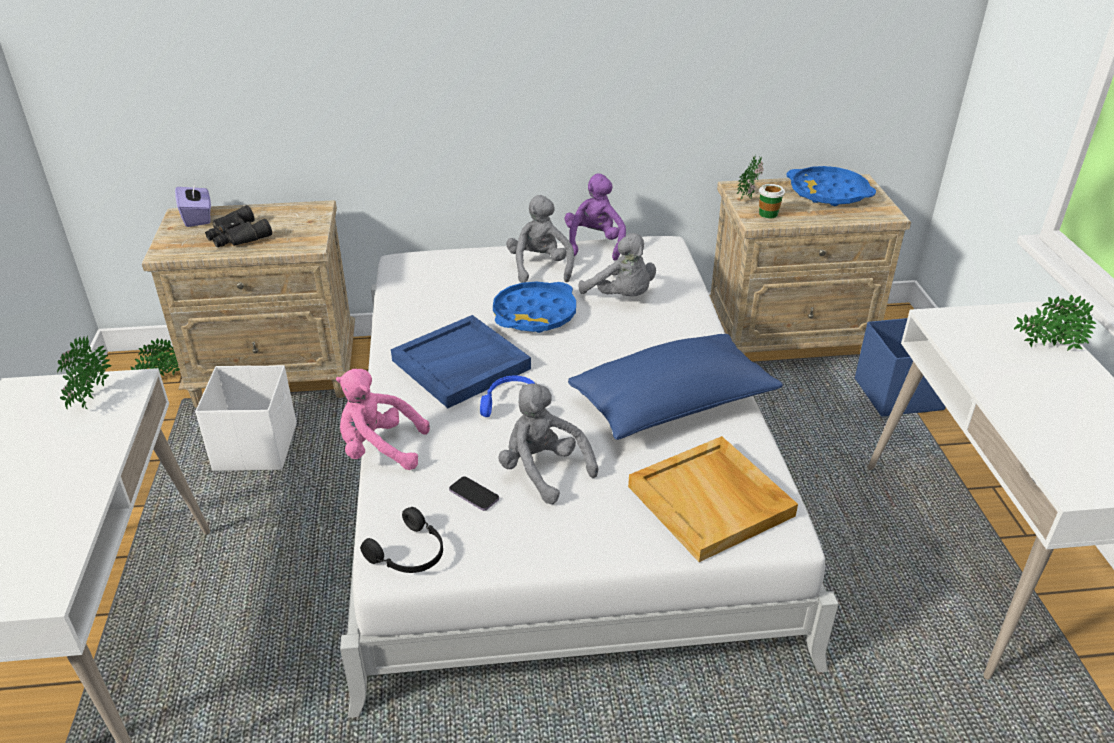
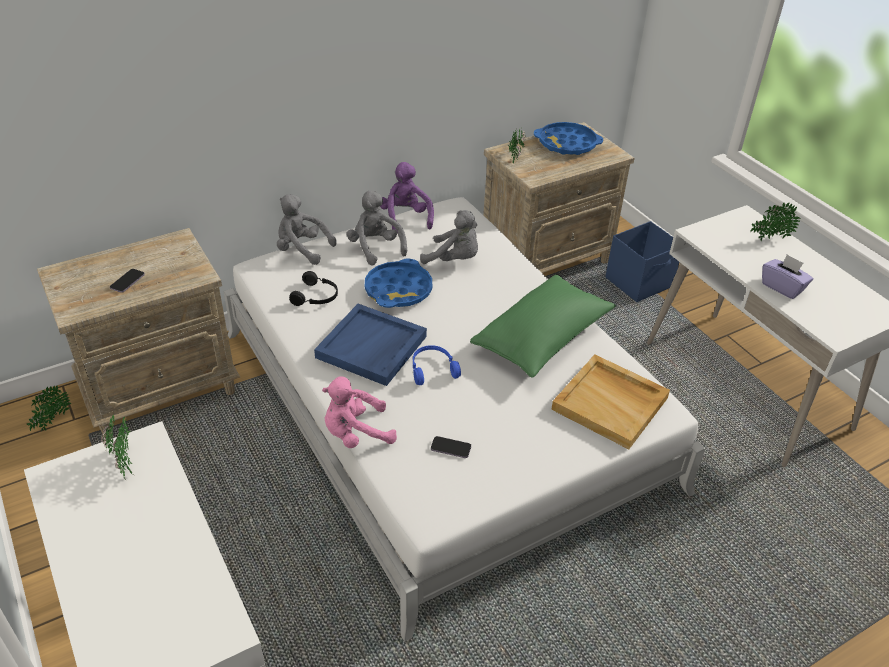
camera: 25 degrees left, 5 degrees up
(197, 217) = (75, 271): purple tissue box -> purple tissue box (782, 287)
(237, 236) = (127, 281): black binoculars -> phone
(257, 446) = (187, 456): white storage box -> none
(410, 554) = (436, 507): black headphones -> black headphones (316, 297)
(542, 471) = (486, 415): grey plush toy -> grey plush toy (302, 249)
(673, 405) = (542, 339): blue pillow -> green pillow
(768, 214) = (537, 171): cup -> none

